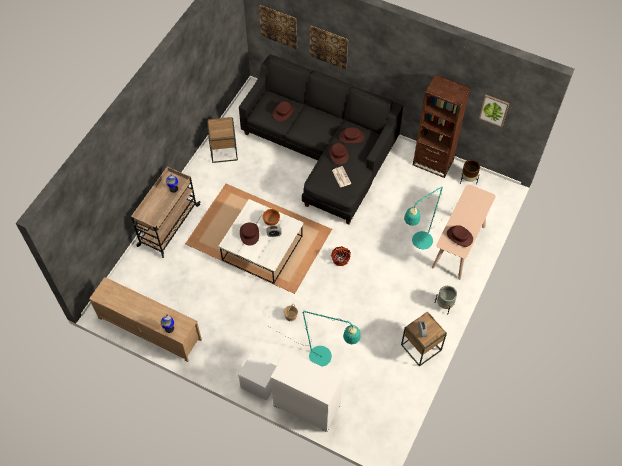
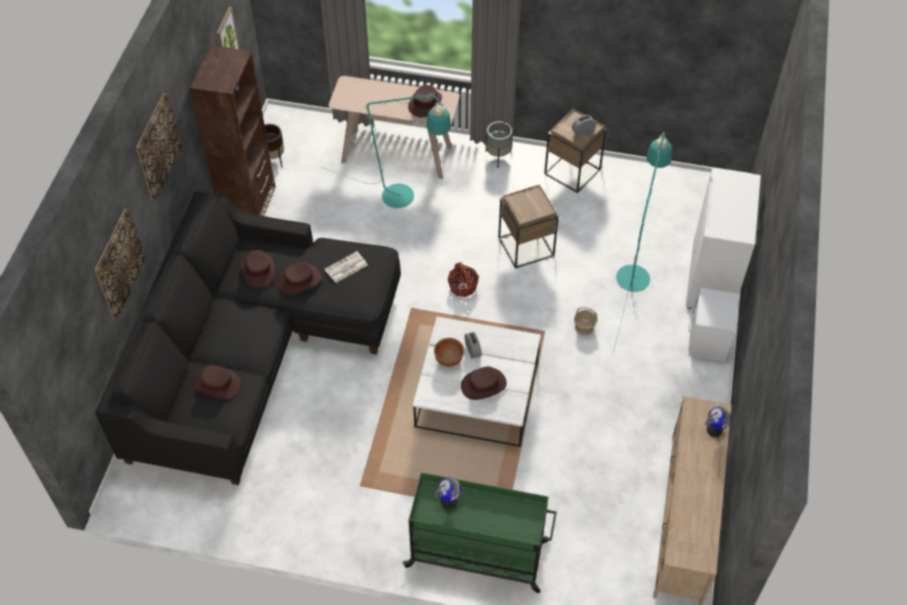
camera: 105 degrees left, 5 degrees down
(168, 226) = (479, 554): beige cart -> green cart
(224, 151) = (286, 509): brown side table -> brown side table (525, 246)
(279, 26) = (75, 349): picture -> picture (157, 146)

